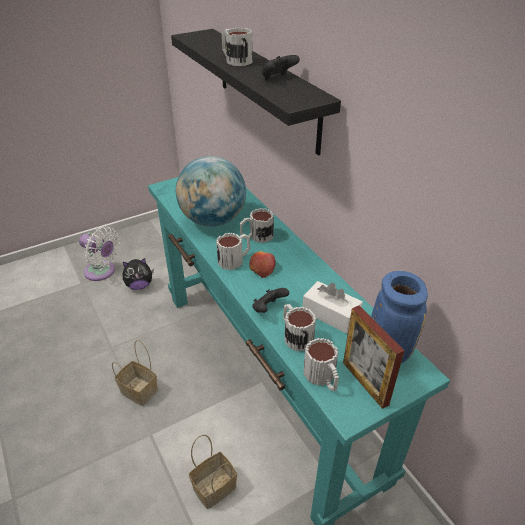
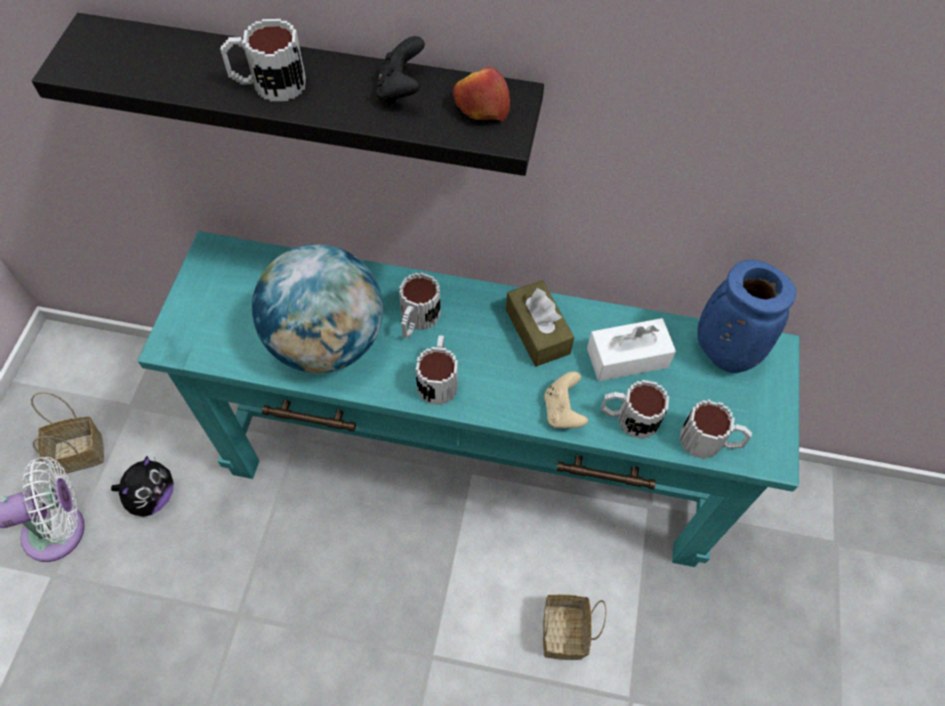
camera: 50 degrees left, 20 degrees up
(137, 391) = (350, 628): basket -> basket (77, 454)
(262, 268) = (485, 362): apple -> apple (481, 107)
(268, 309) = (563, 411): black game controller -> beige game controller
(302, 275) = (537, 331): none -> brown tissue box
(365, 383) = (746, 409): picture frame -> none

